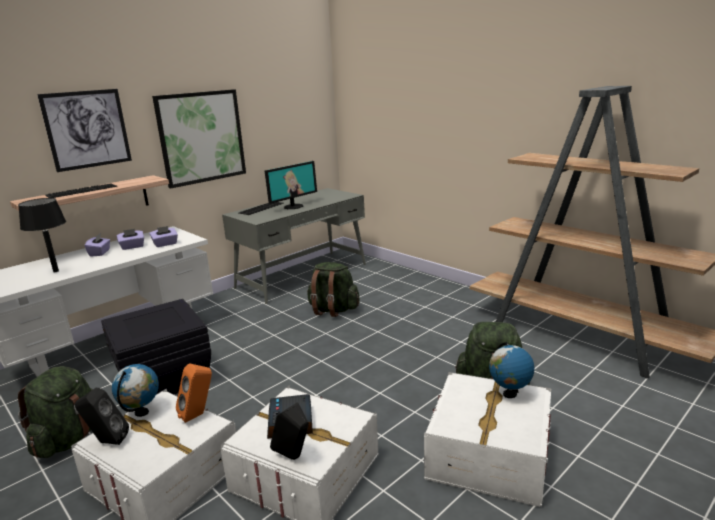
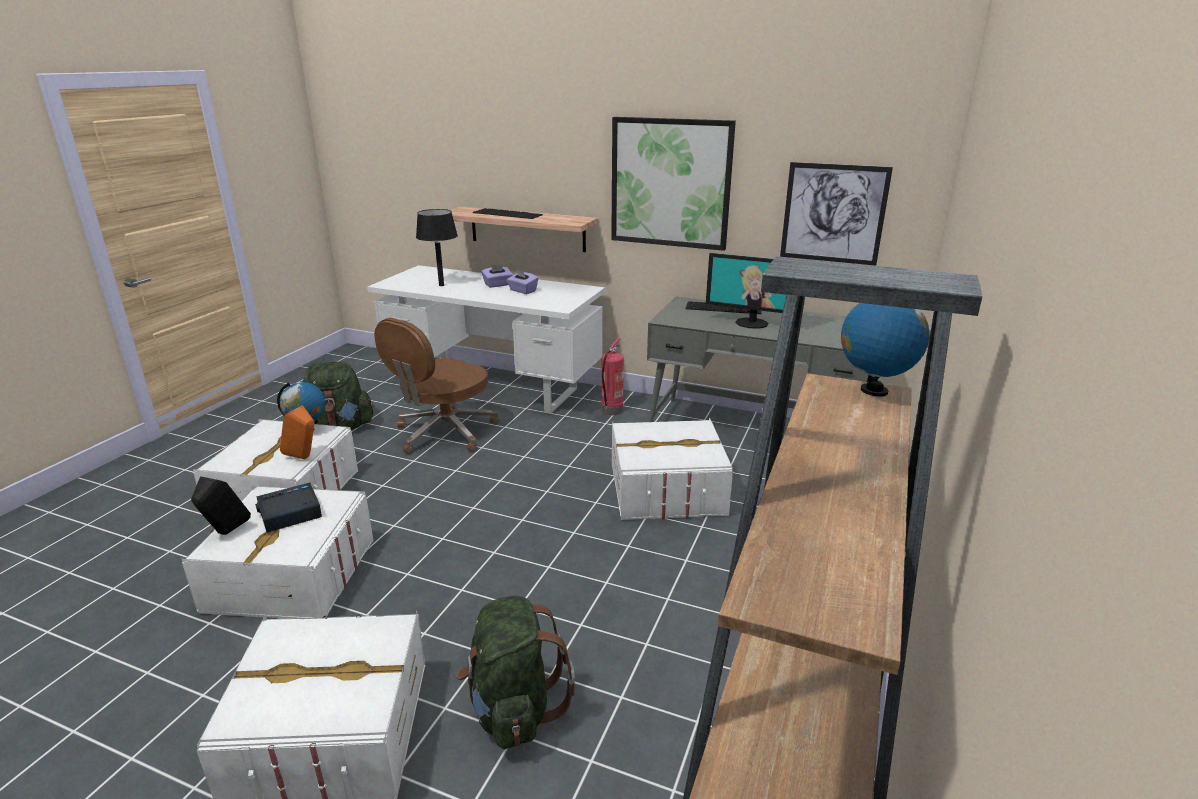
camera: 65 degrees right, 5 degrees up
(87, 129) = (536, 147): picture -> picture (833, 213)
(107, 442) = (262, 431): black speaker -> none
(163, 379) = (444, 433): black storage box -> brown office chair
(165, 244) = (539, 301): purple tissue box -> none
(221, 308) = (612, 411): none -> fire extinguisher
(333, 310) = (666, 489): green backpack -> white storage box
(509, 394) = (361, 687): globe -> globe (873, 391)

